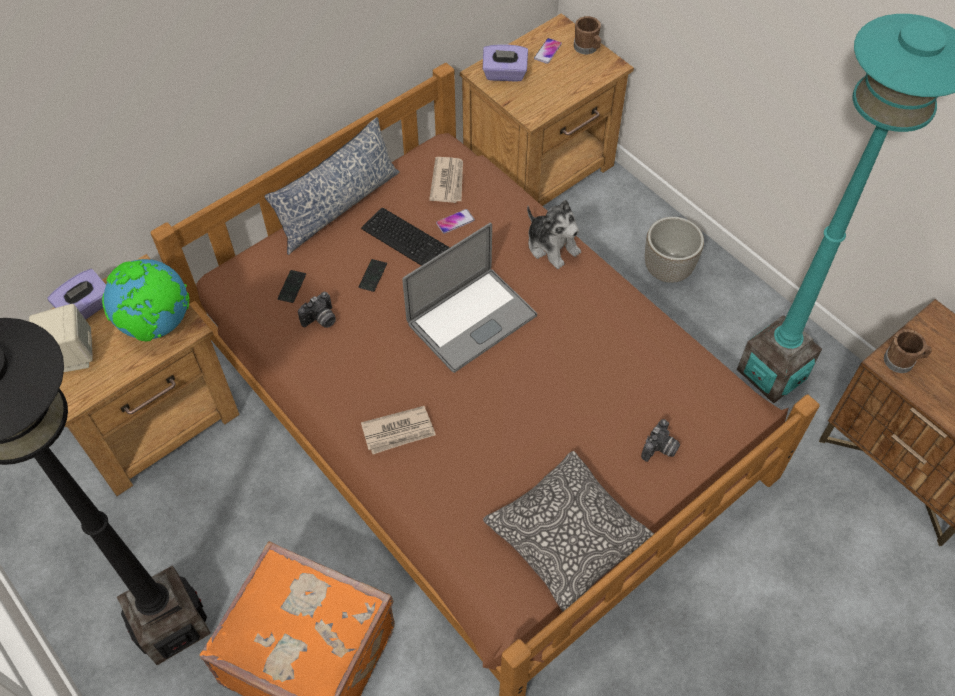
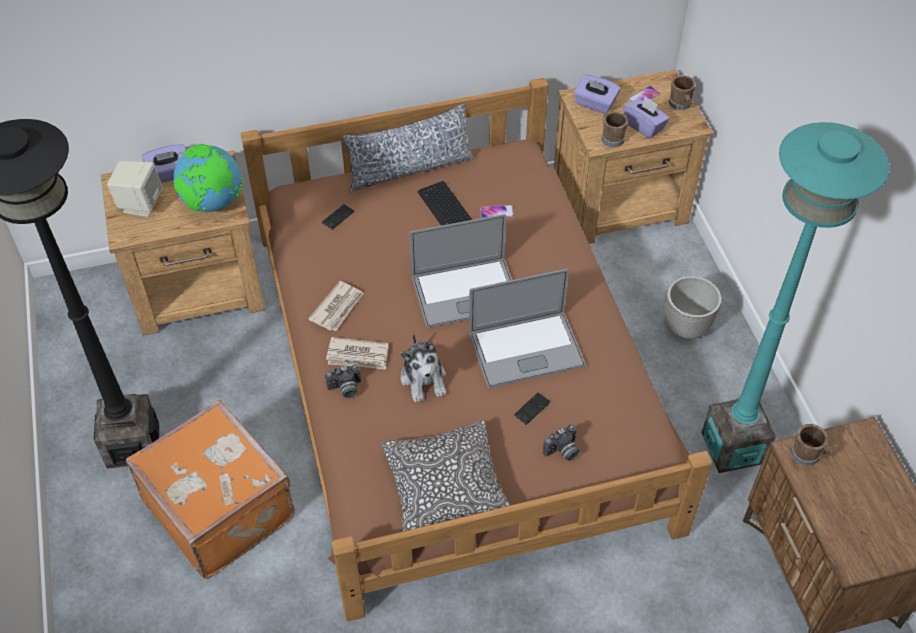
camera: 25 degrees right, 5 degrees down
(321, 320) = (346, 250): camera -> camera (345, 389)
(373, 276) = (405, 231): phone -> phone (532, 409)
(448, 181) = (509, 179): newspaper -> newspaper (338, 308)
(540, 104) = (611, 138): none -> brown mug
(552, 246) = (567, 259): plush toy -> plush toy (424, 379)
(565, 82) = (644, 126): none -> purple tissue box
(565, 356) = (526, 349): none -> laptop

